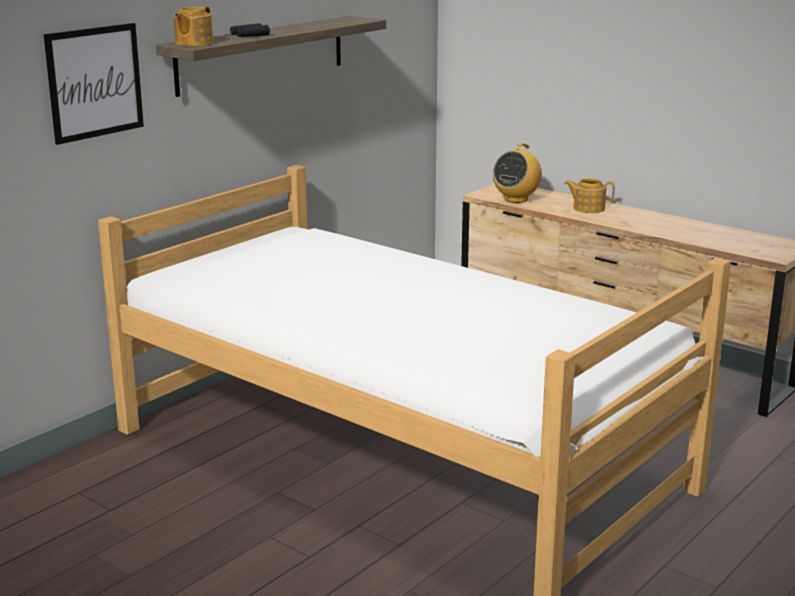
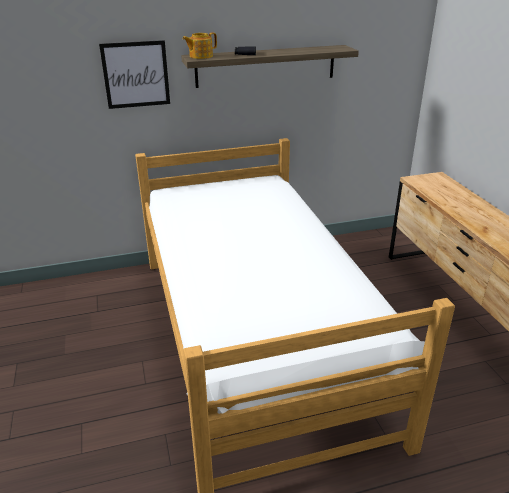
camera: 35 degrees right, 10 degrees up
(516, 199) = (431, 188): radio -> none
(588, 208) = (472, 209): teapot -> none

